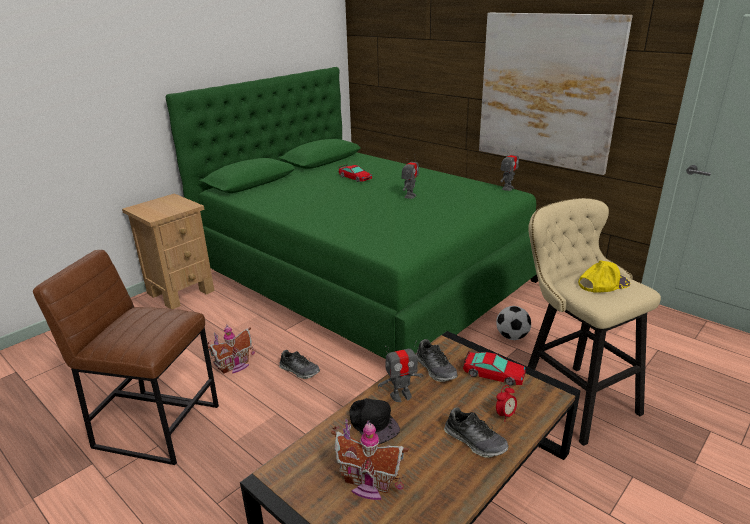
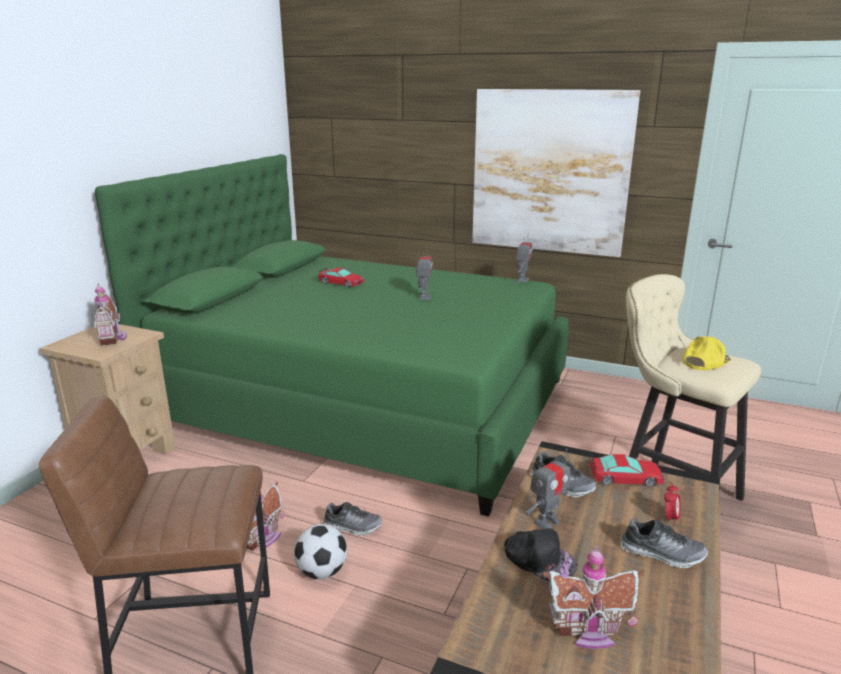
camera: 20 degrees left, 5 degrees down
(169, 206) = (113, 338): none -> toy house
(512, 337) = (570, 443): football -> football (322, 572)

